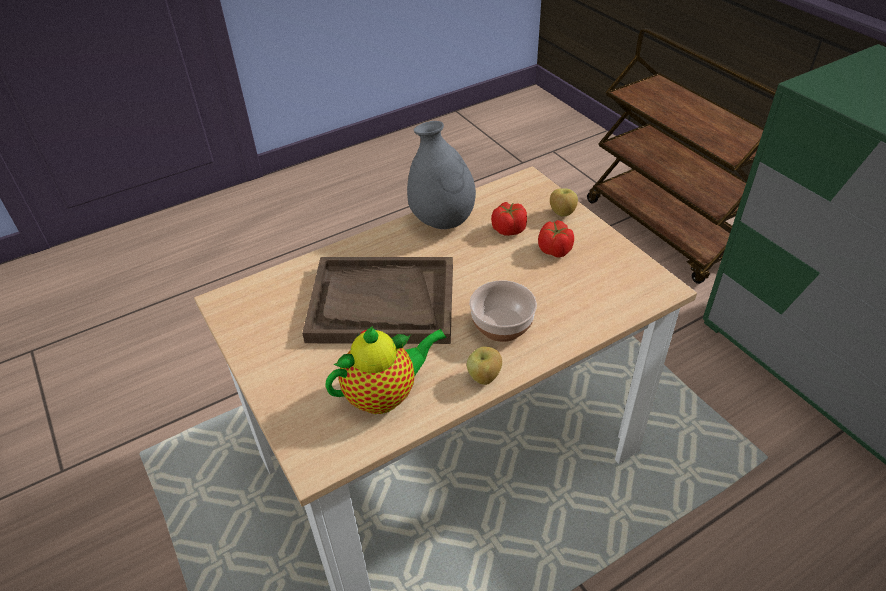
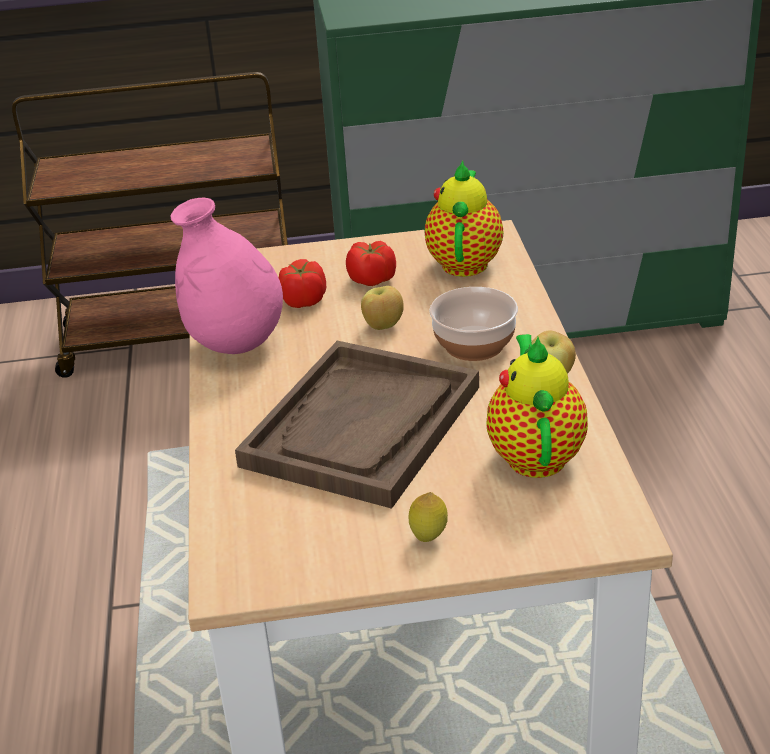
camera: 65 degrees left, 10 degrees down
(281, 369) = (429, 538): none -> lemon
(442, 221) = (236, 345): grey vase -> pink vase
(562, 213) = (309, 259): apple -> apple (383, 326)
(611, 287) = (465, 262): none -> teapot

